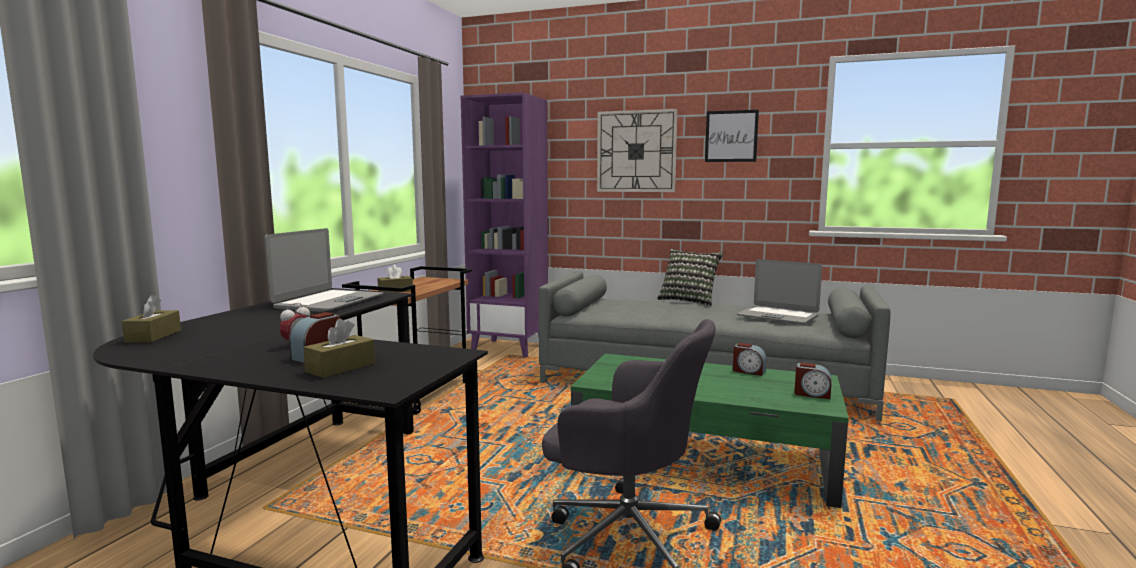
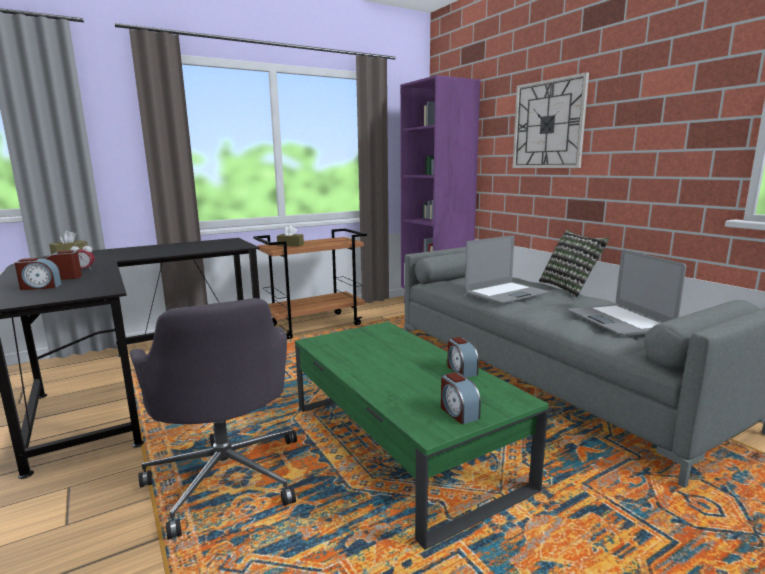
camera: 40 degrees right, 5 degrees up
(328, 302) = (199, 247): laptop -> laptop (505, 294)
(340, 367) = (40, 287): brown tissue box -> alarm clock
(731, 136) = (643, 99): picture -> none

